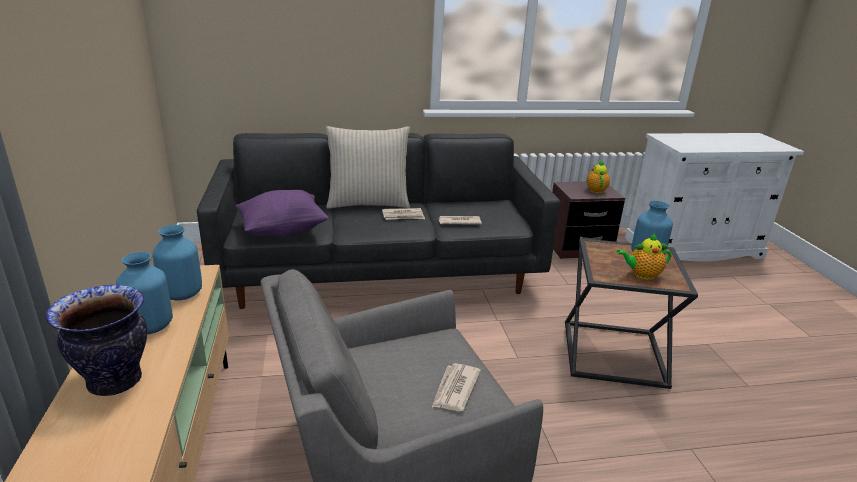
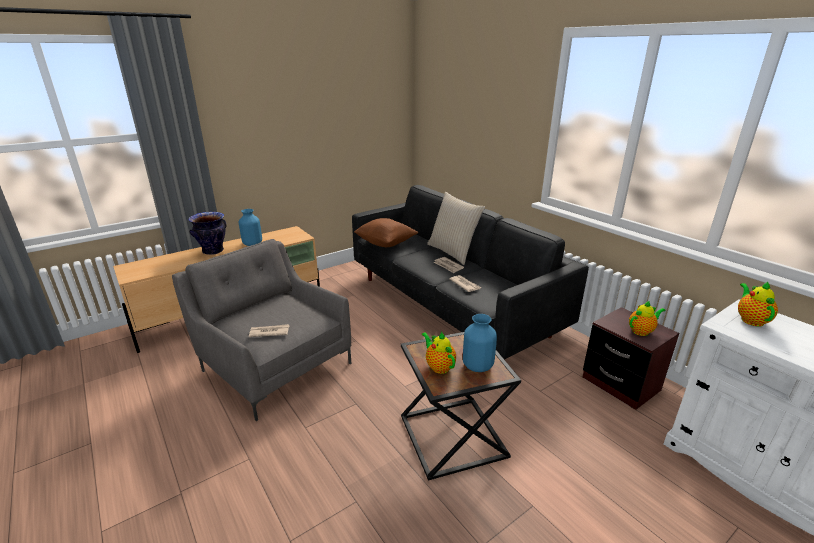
camera: 65 degrees right, 0 degrees up
(181, 294) = (281, 240): blue vase -> none
(283, 231) = (385, 244): purple pillow -> brown pillow
(678, 141) = (750, 320): none -> teapot

